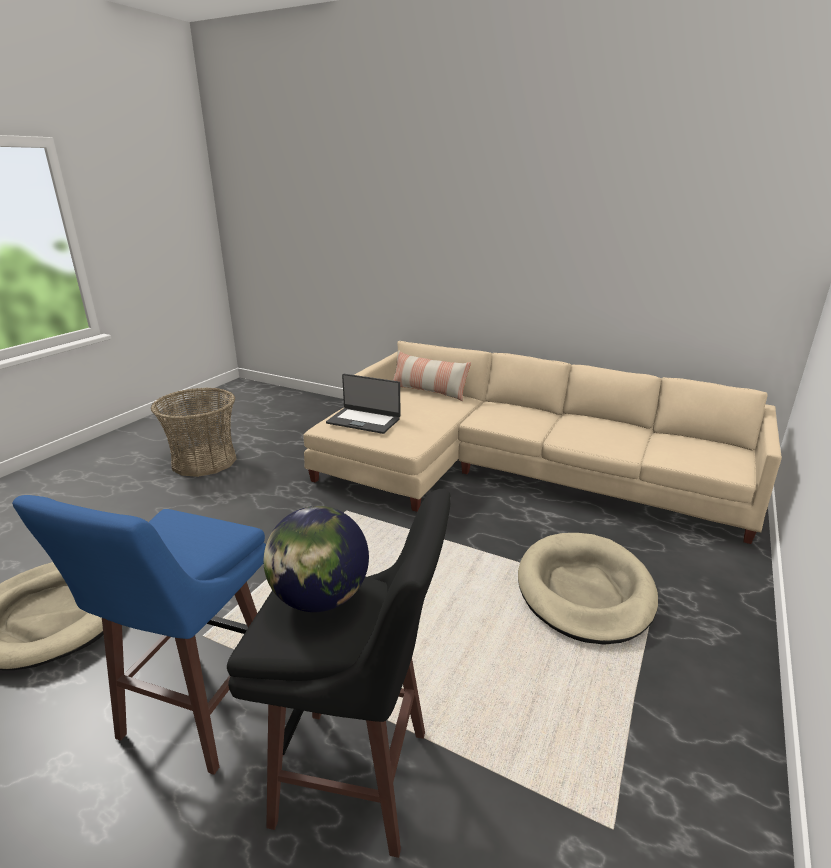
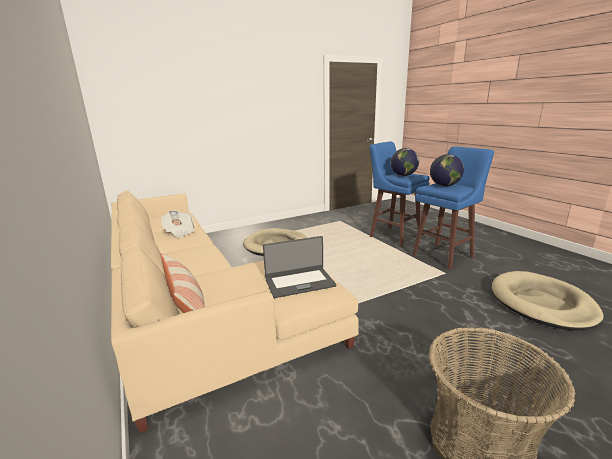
camera: 145 degrees left, 5 degrees down
(186, 541) = (445, 185): none -> globe
(357, 779) = (394, 236): black stool -> blue stool
(364, 420) = (299, 282): laptop -> laptop turned 105 degrees clockwise
(608, 434) = (179, 232): none -> newspaper

